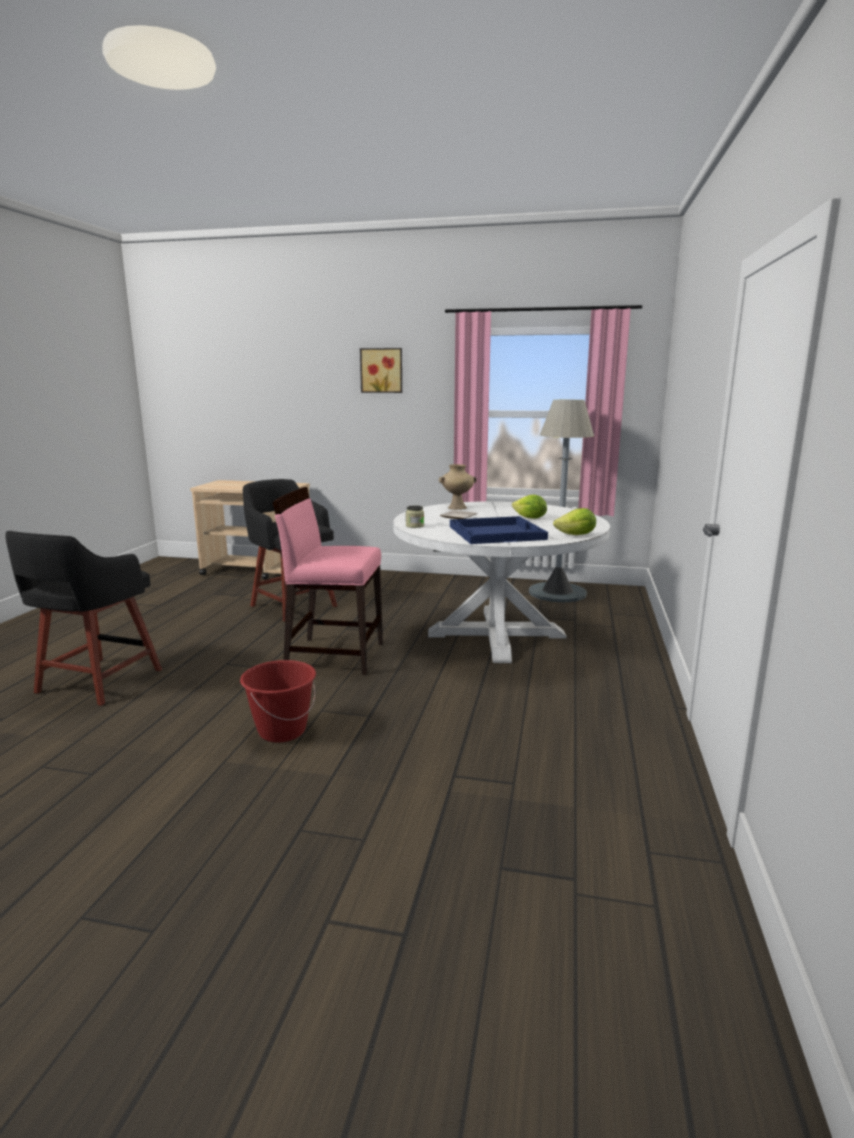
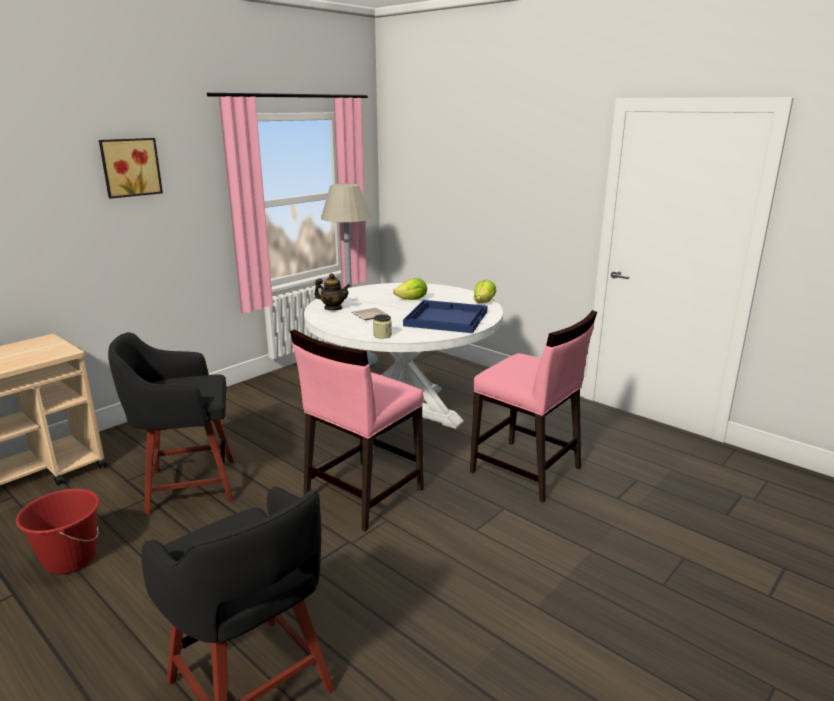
camera: 60 degrees left, 5 degrees up
(282, 731) = (499, 560): red bucket -> red bucket (70, 560)
(453, 712) = (526, 470): none -> pink chair
(457, 507) = (333, 308): beige vase -> teapot

